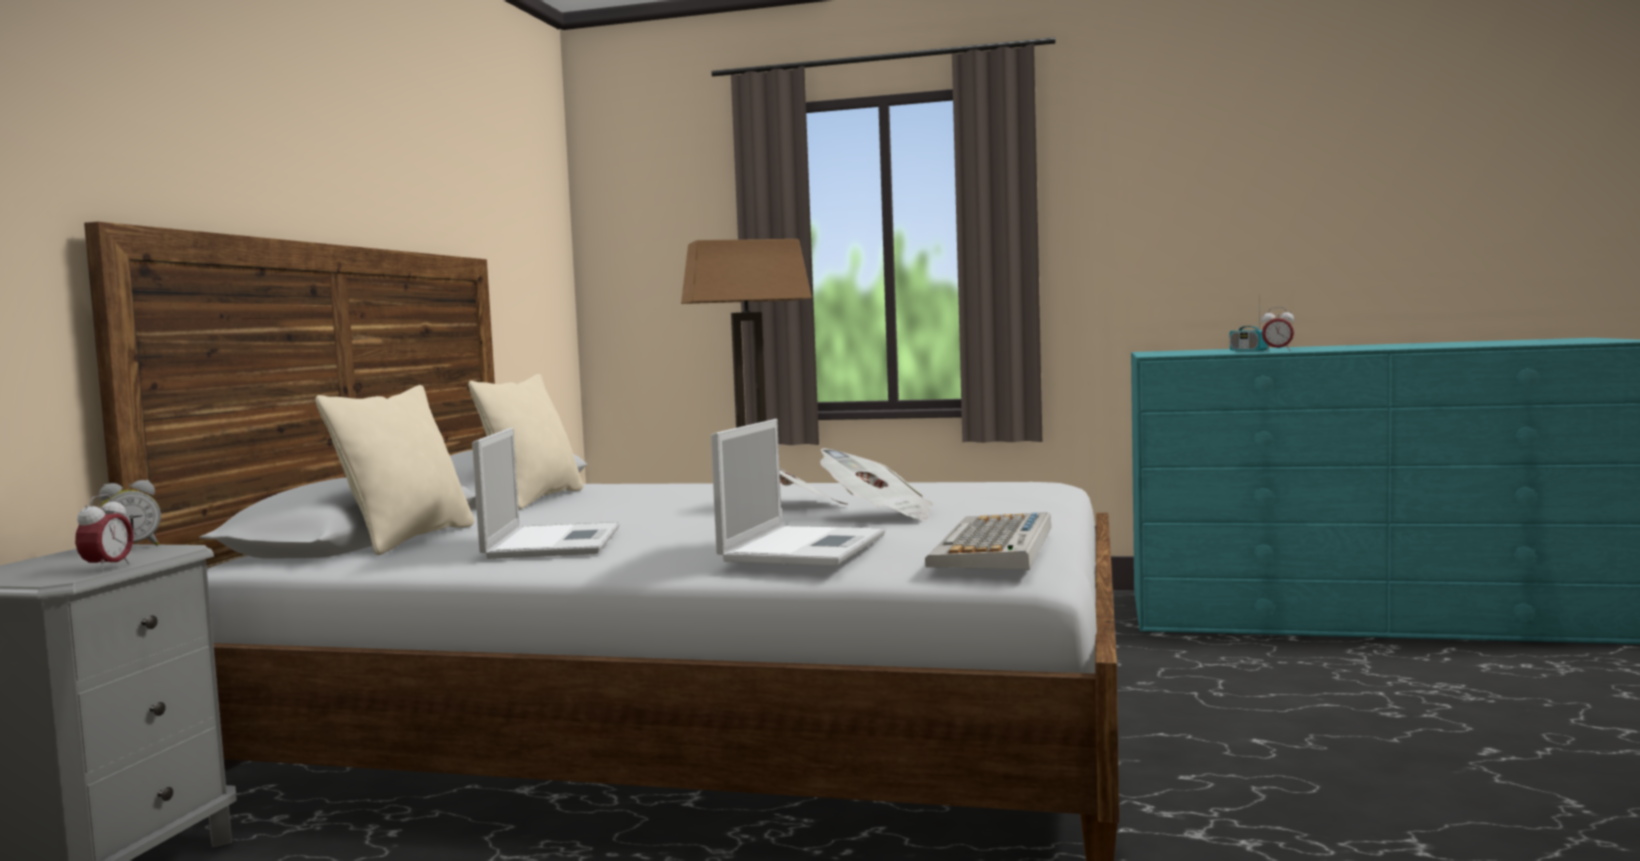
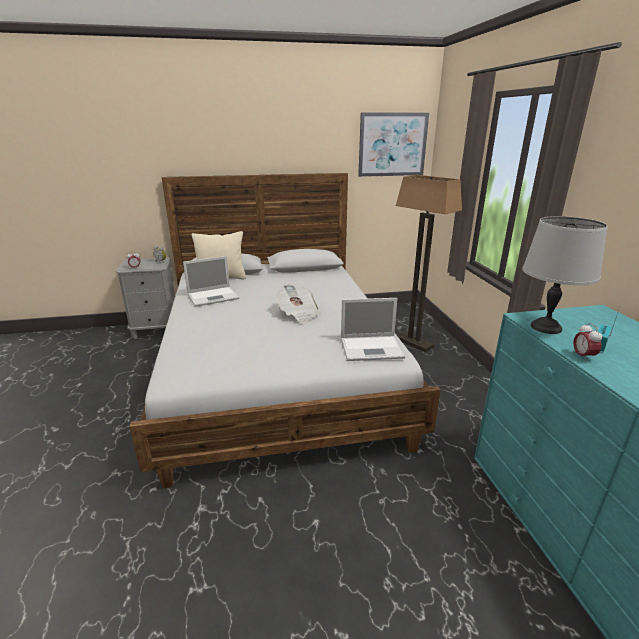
camera: 65 degrees right, 20 degrees up
(527, 206) = (392, 145): none -> picture
(534, 499) = (298, 273): beige pillow -> none
(804, 547) = (195, 334): laptop -> laptop (372, 348)
(879, 516) = (274, 334): newspaper -> none
(994, 546) = (198, 367): keyboard -> none
(1193, 353) = (546, 327): none -> grey table lamp

